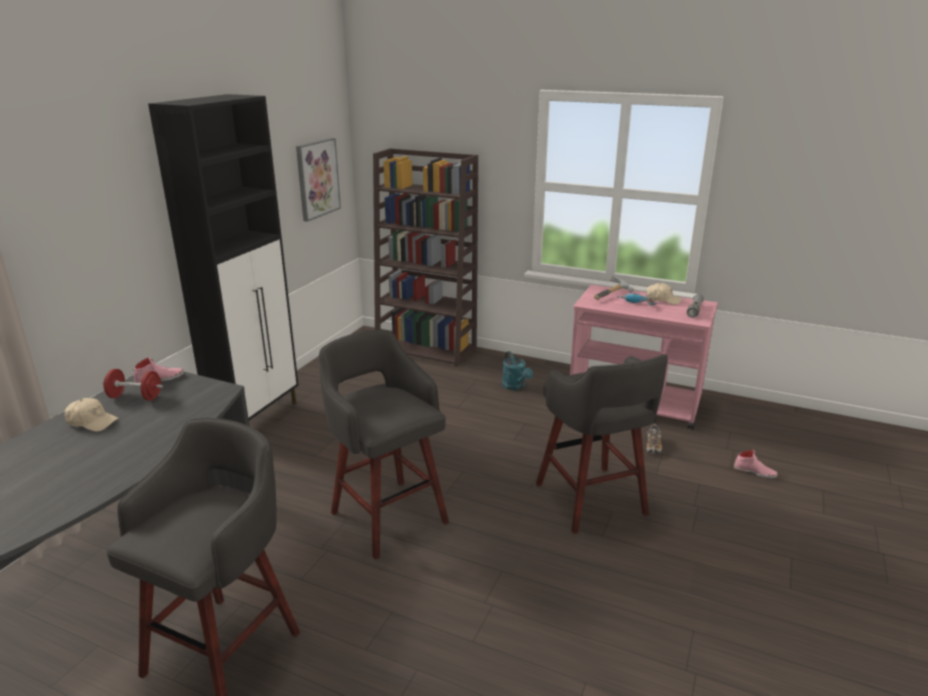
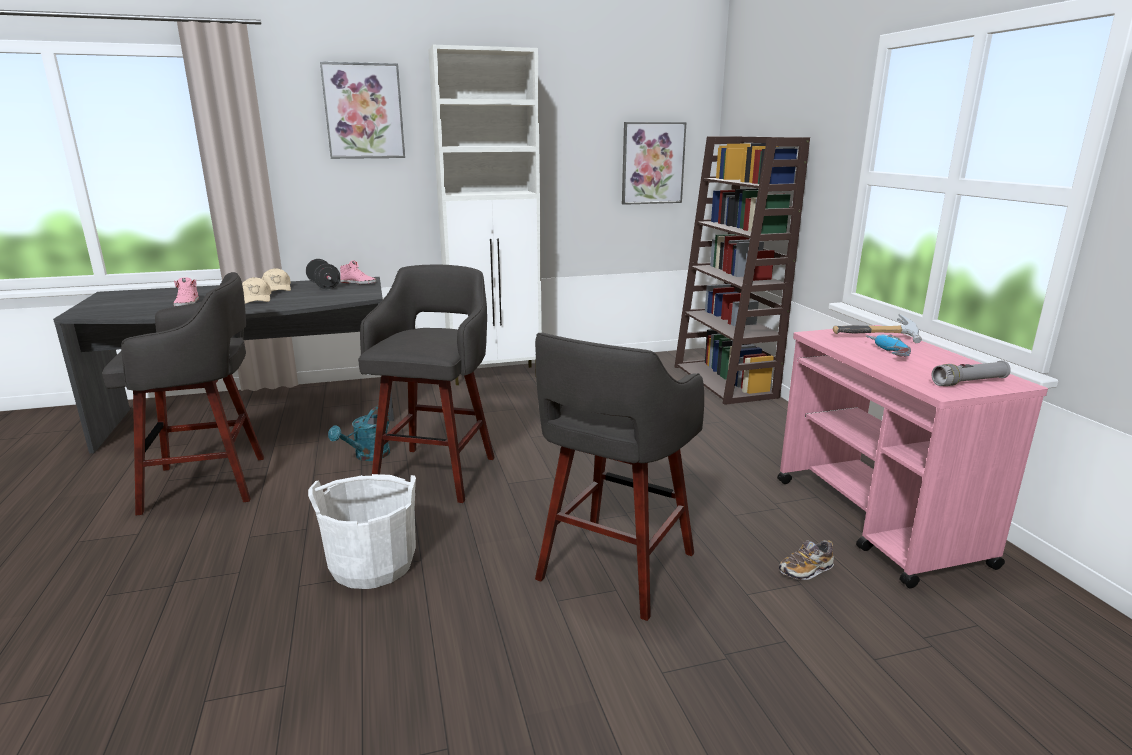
camera: 50 degrees right, 5 degrees down
(90, 183) = (364, 111): none -> picture
(135, 397) = (324, 286): red dumbbell -> black dumbbell
(257, 418) = (496, 375): black cabinet -> white cabinet
(483, 595) = (372, 564): none -> white bucket
(516, 387) = (751, 443): turquoise watering can -> turquoise watering can (368, 456)
(662, 300) = (947, 360): beige cap -> beige cap (256, 299)
(755, 471) = (914, 688): pink shoe -> pink shoe (187, 303)

